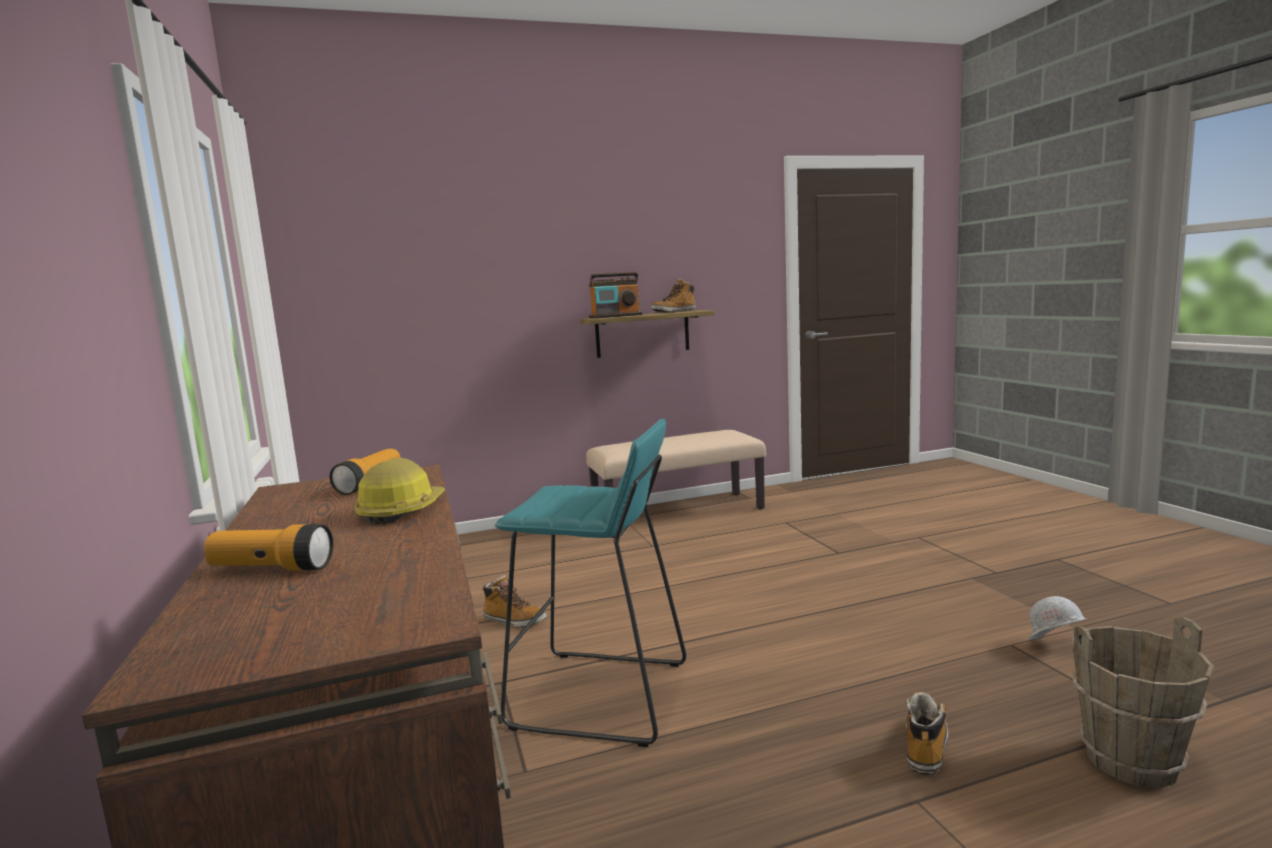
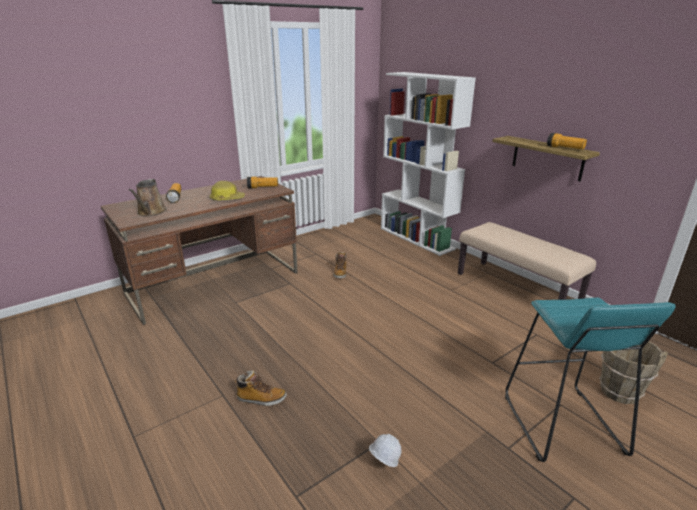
camera: 70 degrees right, 15 degrees up
(375, 594) = (151, 212): none -> brown watering can
(461, 542) = (417, 238): none -> white bookcase
(601, 696) = (285, 307): turquoise stool -> turquoise stool (561, 424)
(615, 316) = (520, 140): radio -> none
(674, 312) = (565, 148): boot -> flashlight
(1131, 762) = (256, 476): brown bucket -> brown bucket (619, 392)

